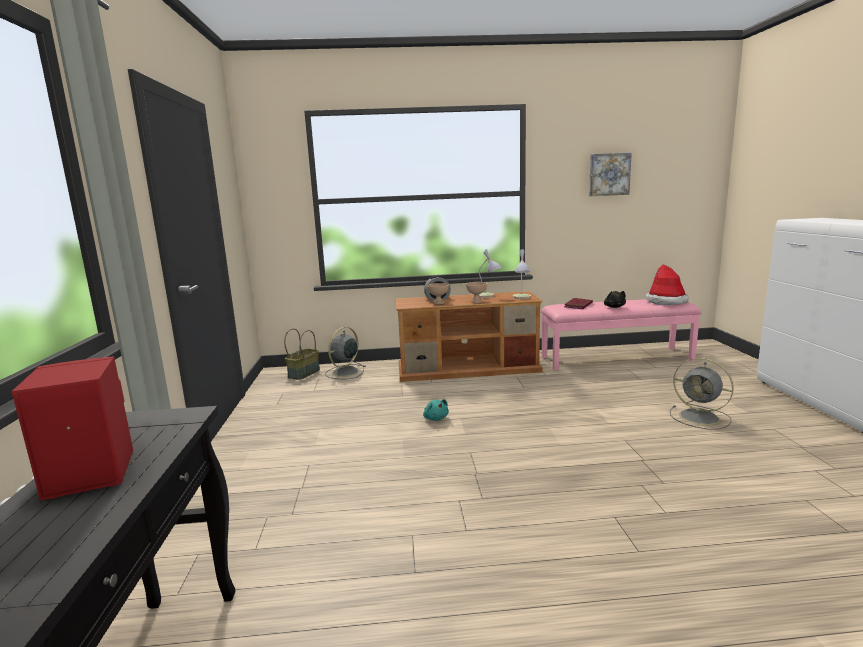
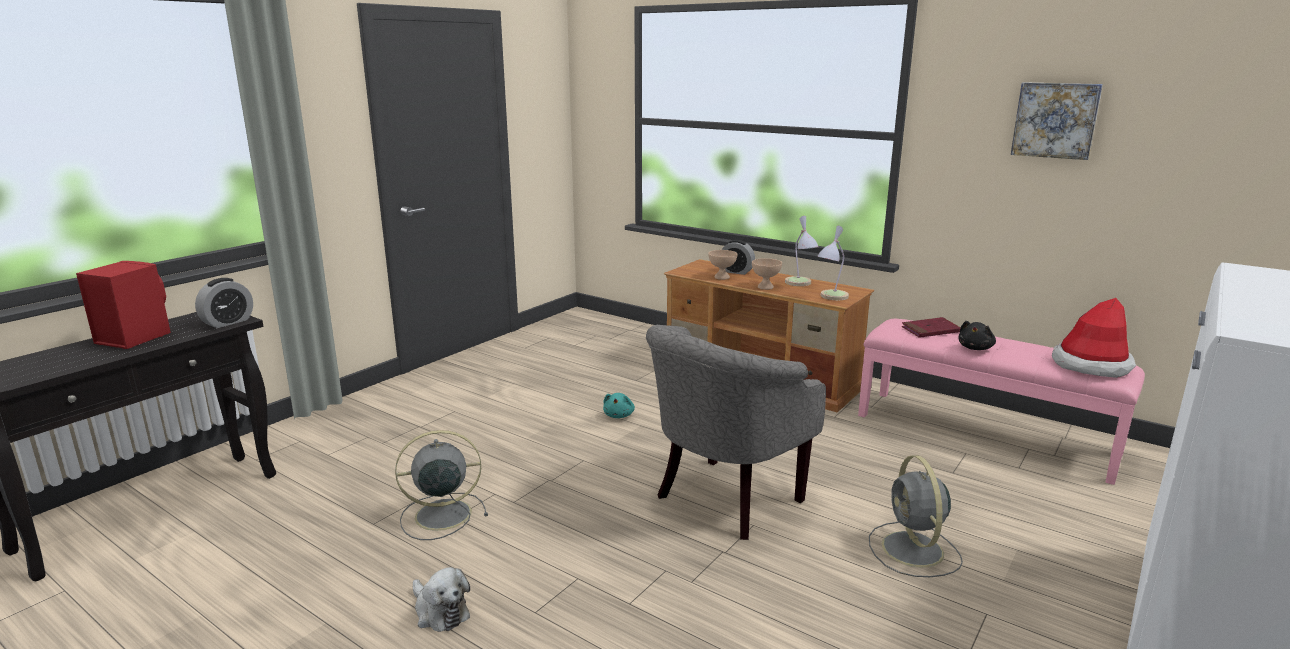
camera: 40 degrees right, 5 degrees up
(181, 419) = (228, 322): none -> alarm clock
(304, 373) = (597, 324): basket -> none
(345, 372) = (633, 335): grey fan -> grey fan (440, 515)
(588, 436) = (723, 501): none -> grey armchair
(592, 593) = (440, 612): none -> plush toy

